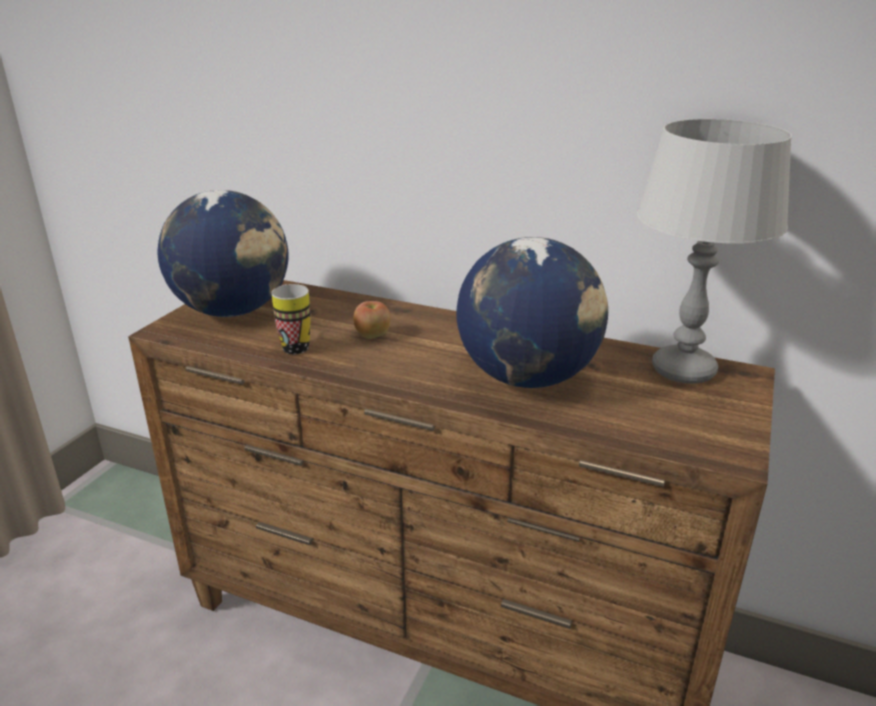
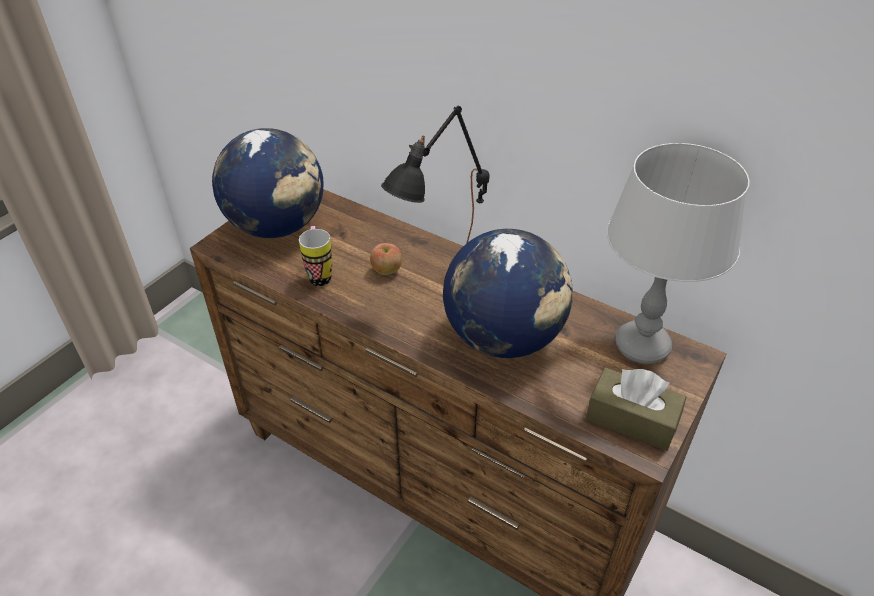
camera: 10 degrees right, 15 degrees up
(438, 340) = (440, 283): none -> black table lamp
(703, 431) = (631, 419): none -> brown tissue box

